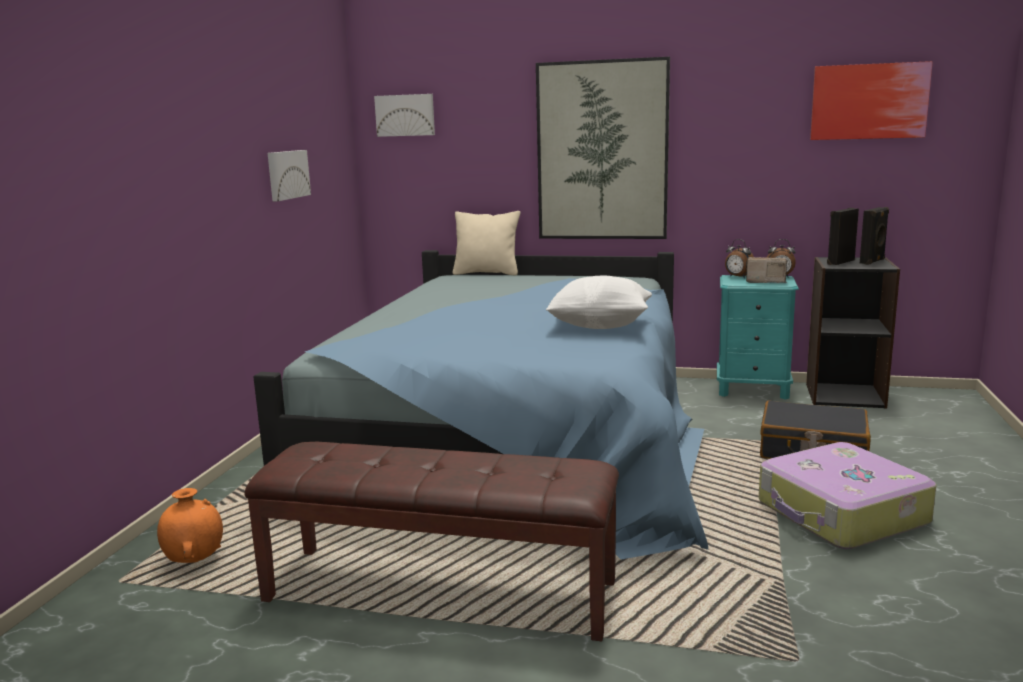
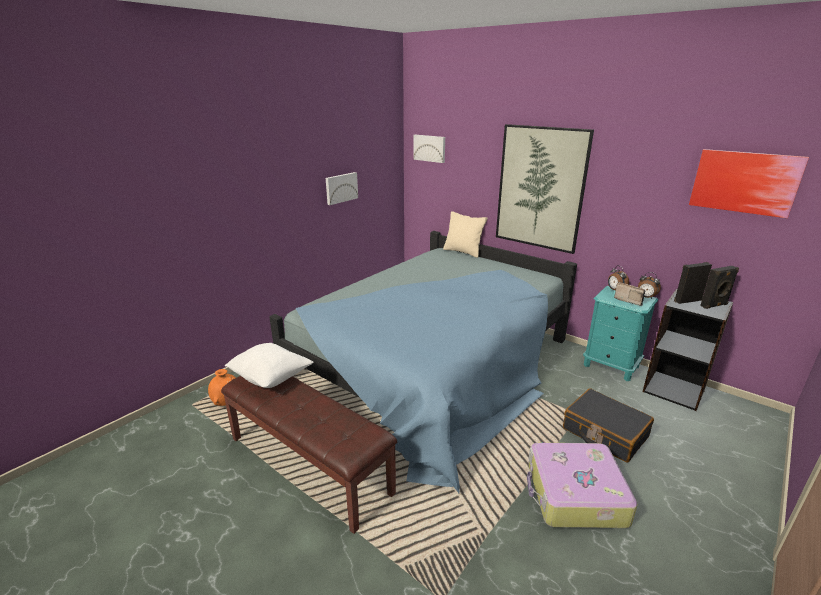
camera: 25 degrees right, 10 degrees up
(600, 326) = (462, 326): white pillow -> white pillow (270, 378)

